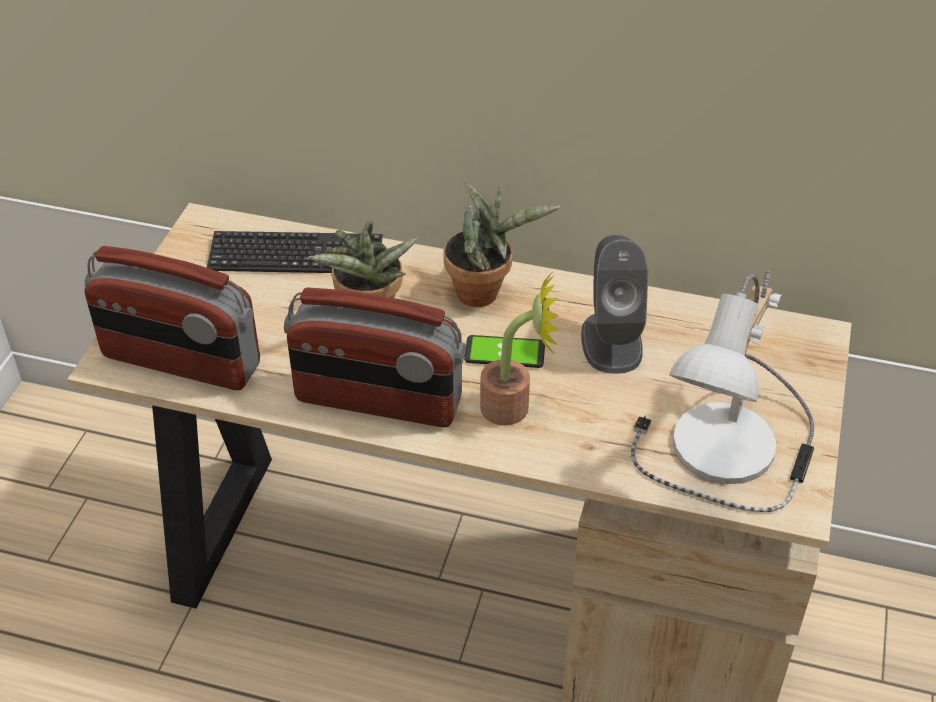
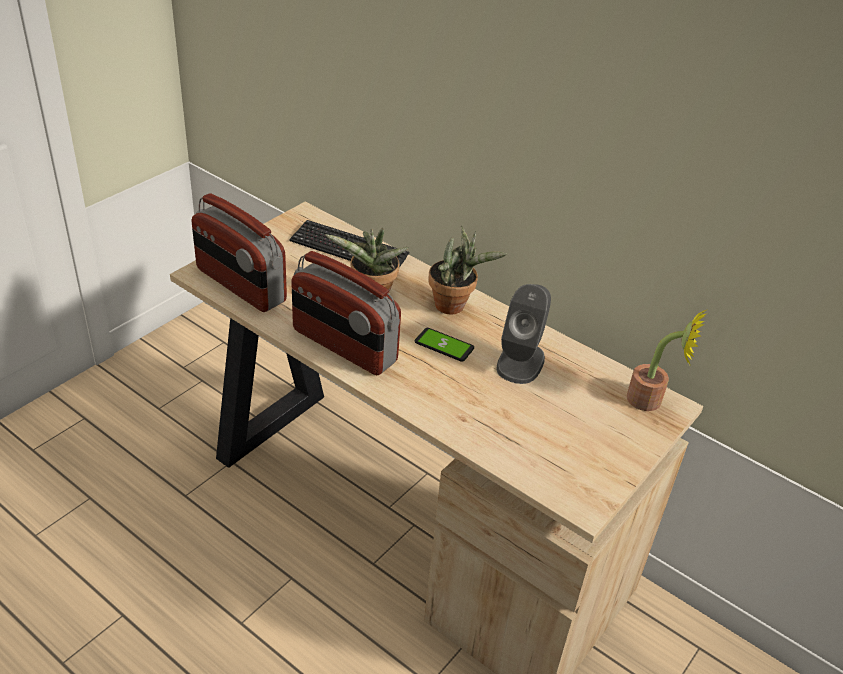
camera: 20 degrees right, 5 degrees down
(515, 407) = (429, 379): potted plant -> potted plant (651, 401)
(732, 453) = (559, 457): table lamp -> none

